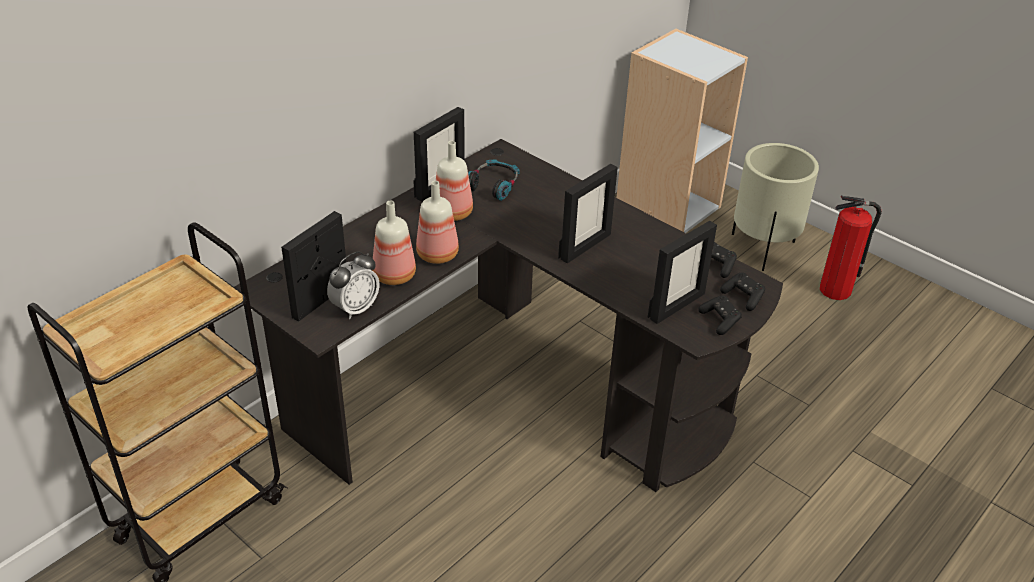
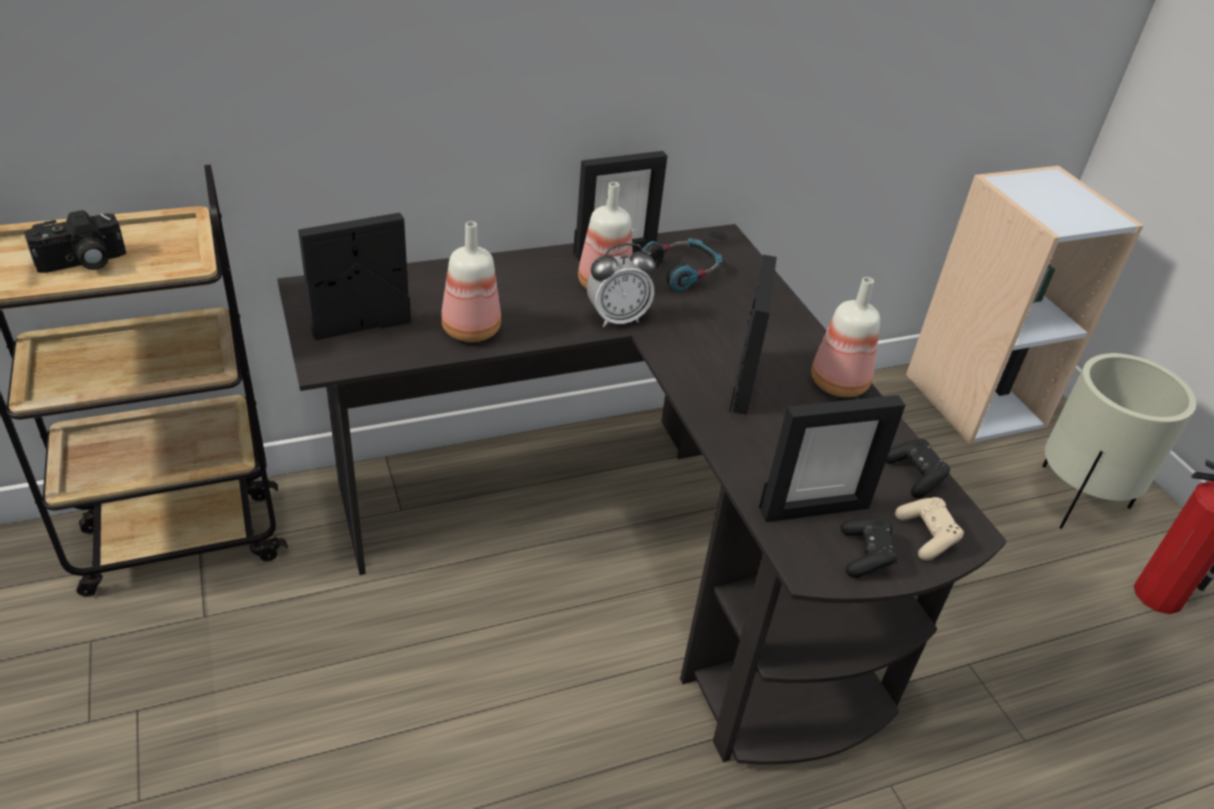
camera: 25 degrees right, 0 degrees up
(142, 324) = (82, 263): none -> camera
(355, 308) = (391, 350): alarm clock -> alarm clock (617, 318)
(438, 254) = (546, 325): bottle -> bottle (840, 384)
(584, 246) = (742, 382): picture frame -> picture frame turned 60 degrees counterclockwise
(743, 297) = (926, 536): black game controller -> beige game controller

